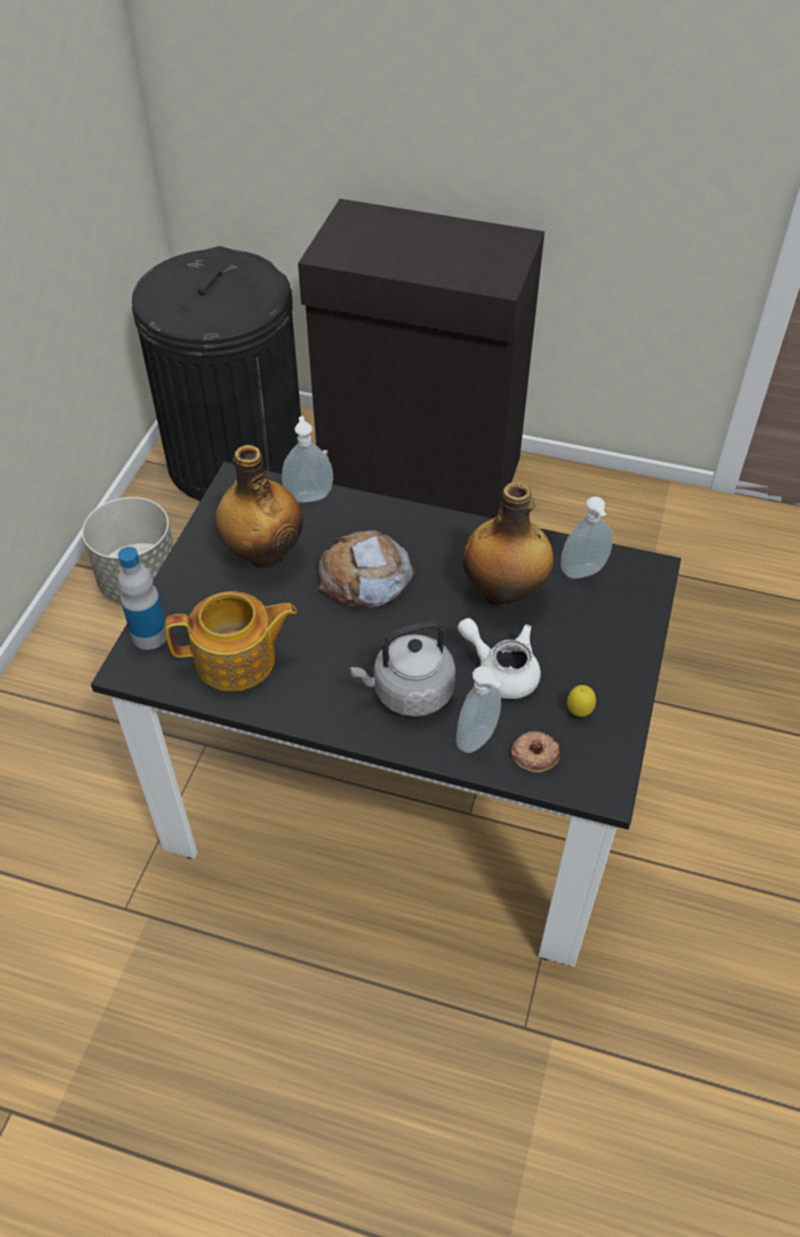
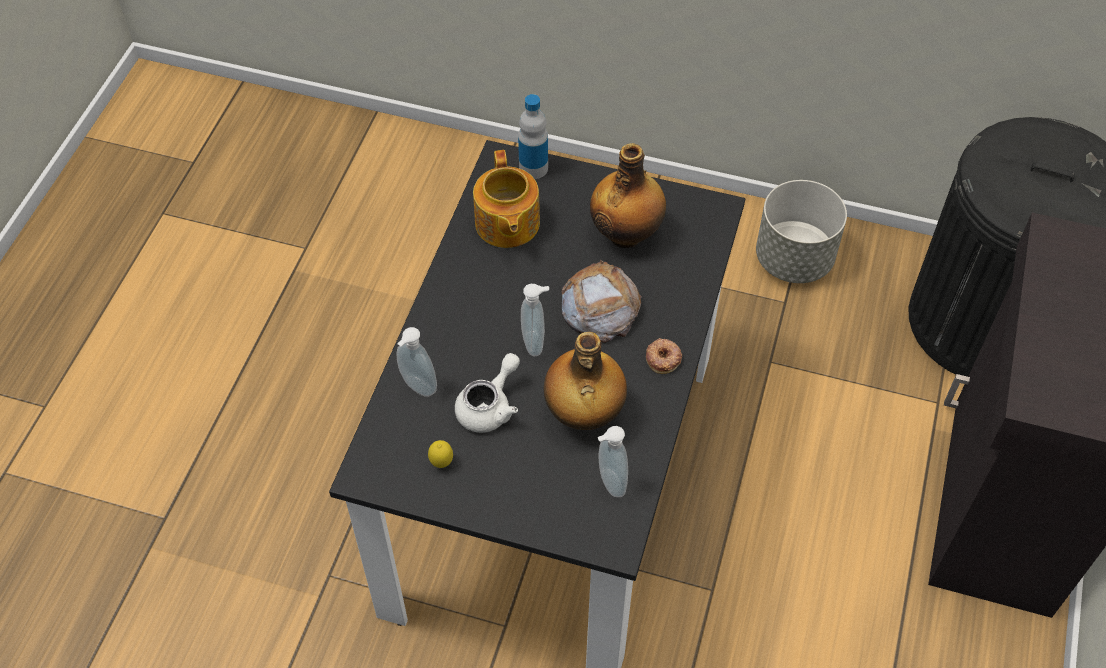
camera: 90 degrees right, 5 degrees up
(309, 495) = (703, 262): soap dispenser -> soap dispenser (535, 342)
(409, 693) = (469, 339): grey kettle -> none
(534, 754) = (401, 426): donut -> donut (663, 358)

